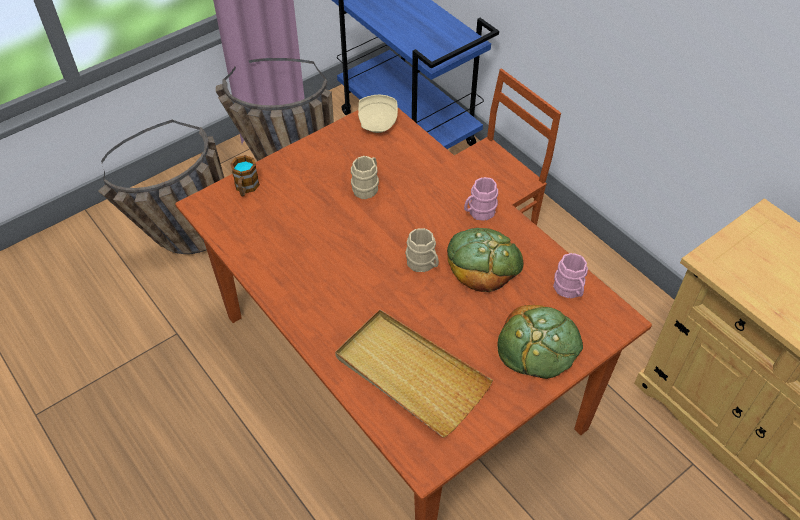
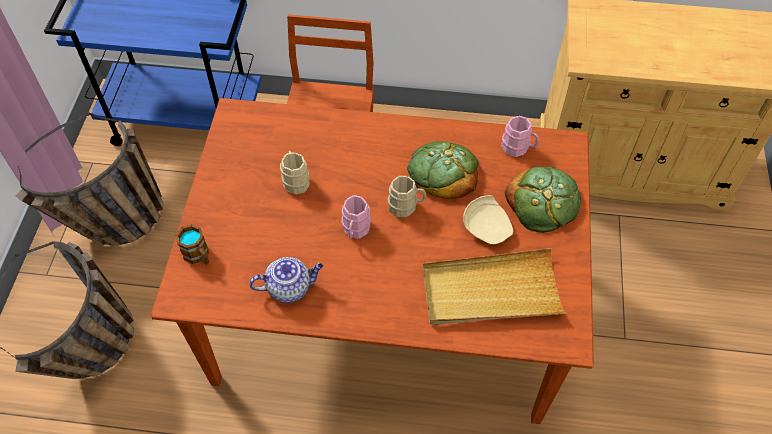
camera: 45 degrees left, 5 degrees up
(276, 254) = (290, 287): none -> teapot
(378, 122) = (241, 122): beige plate -> beige plate (487, 226)
(478, 212) = (398, 138): pink mug -> pink mug (355, 230)

